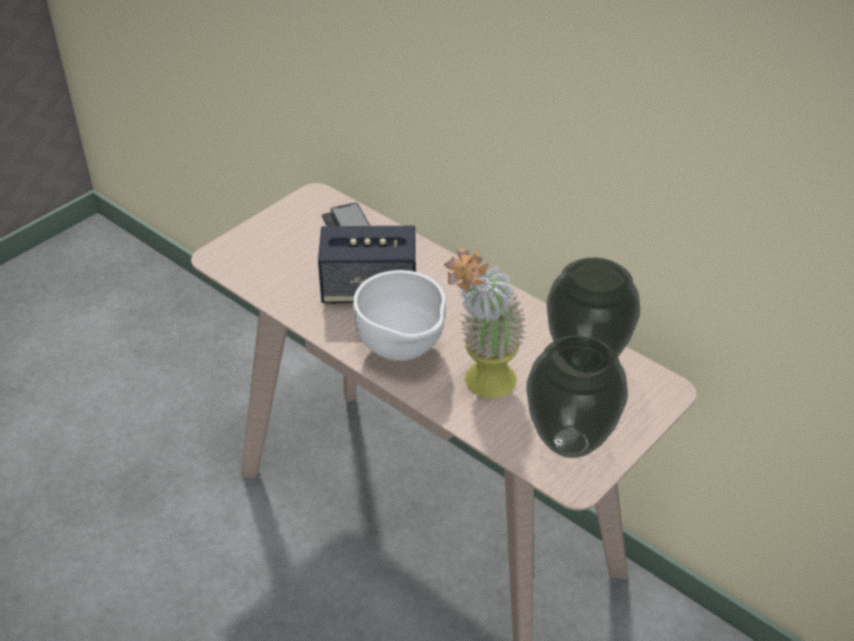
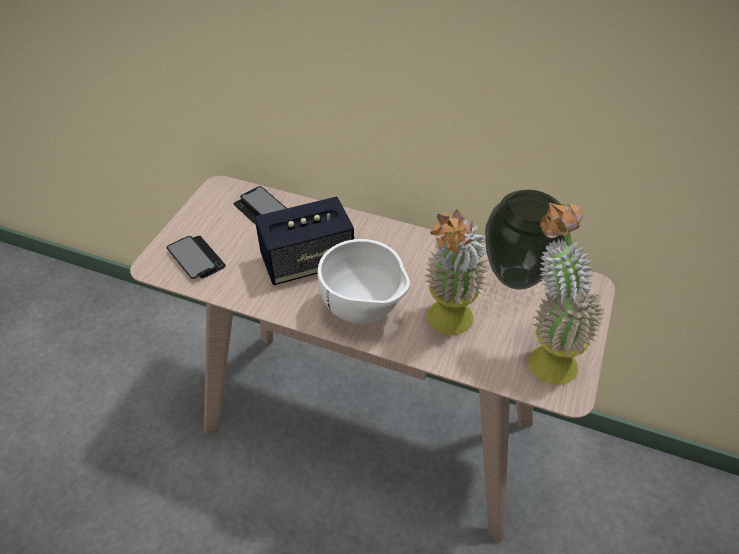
camera: 20 degrees left, 5 degrees up
(259, 260) = (196, 258): none -> phone
(570, 442) = (544, 355): vase -> potted plant

